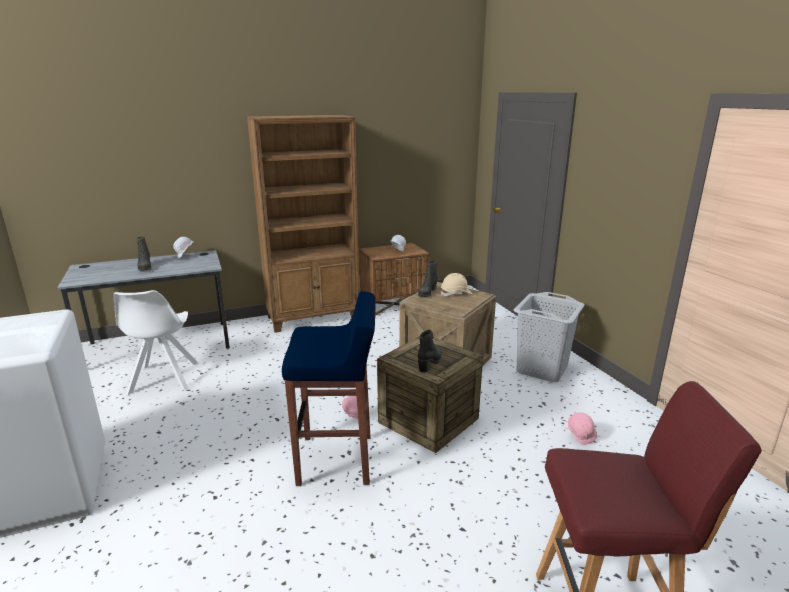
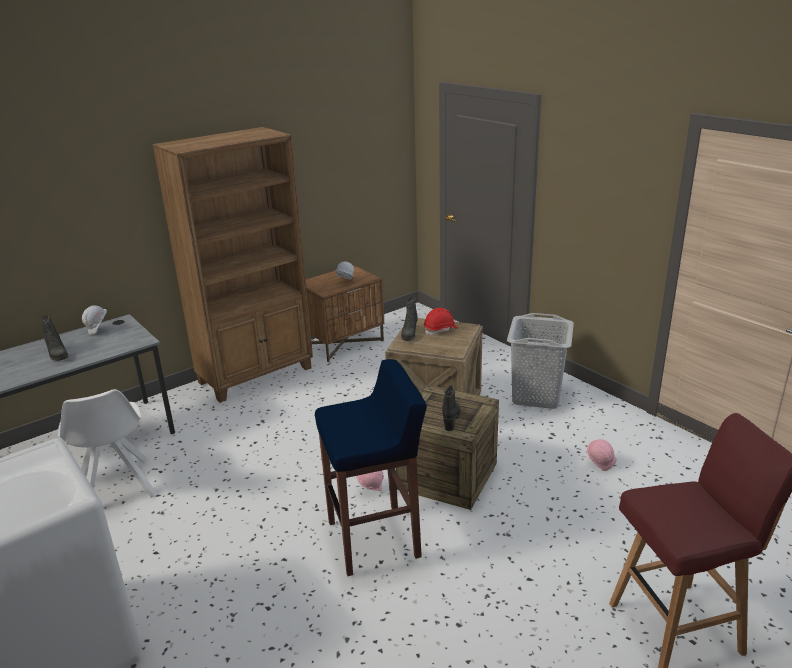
camera: 15 degrees left, 5 degrees up
(456, 293) = (440, 330): beige hard hat -> red hard hat

